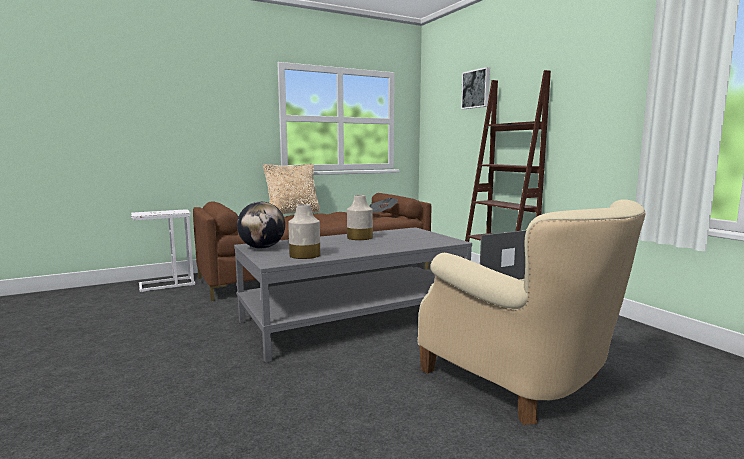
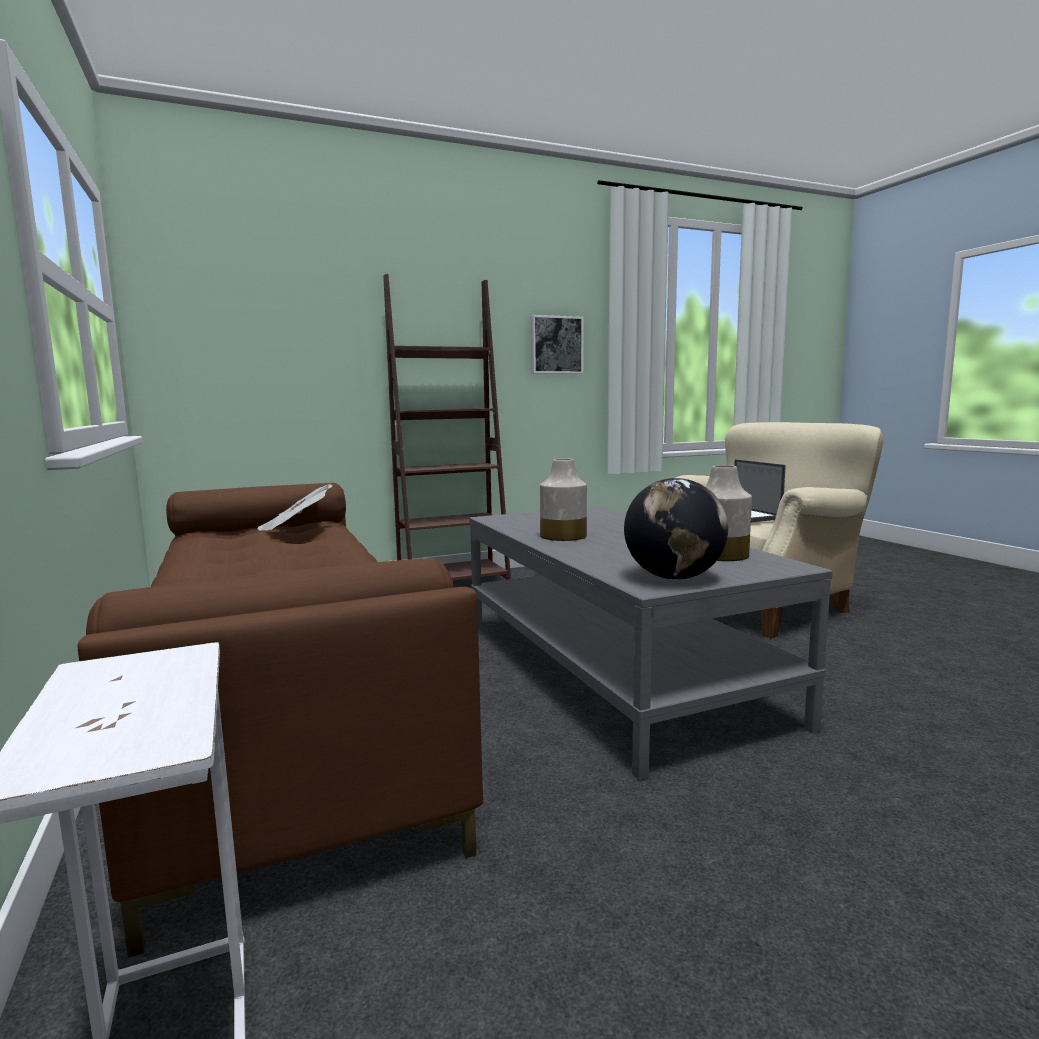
camera: 85 degrees left, 0 degrees up
(293, 214) = (150, 584): beige pillow -> none
(476, 89) = (323, 280): picture -> picture (555, 345)

